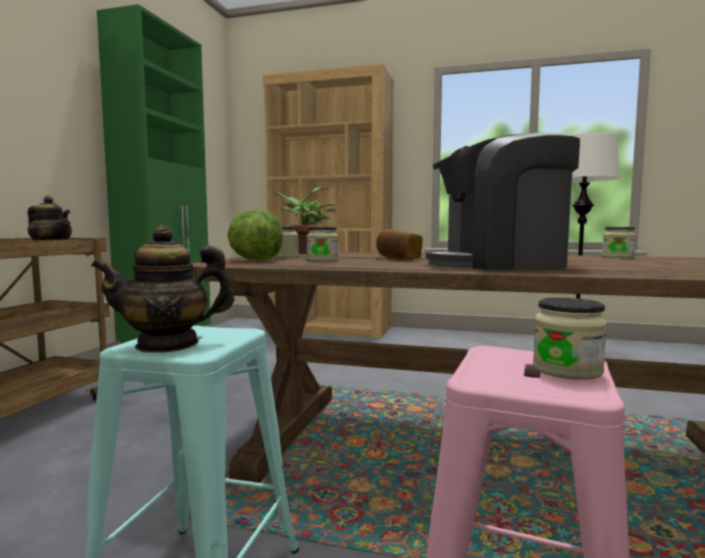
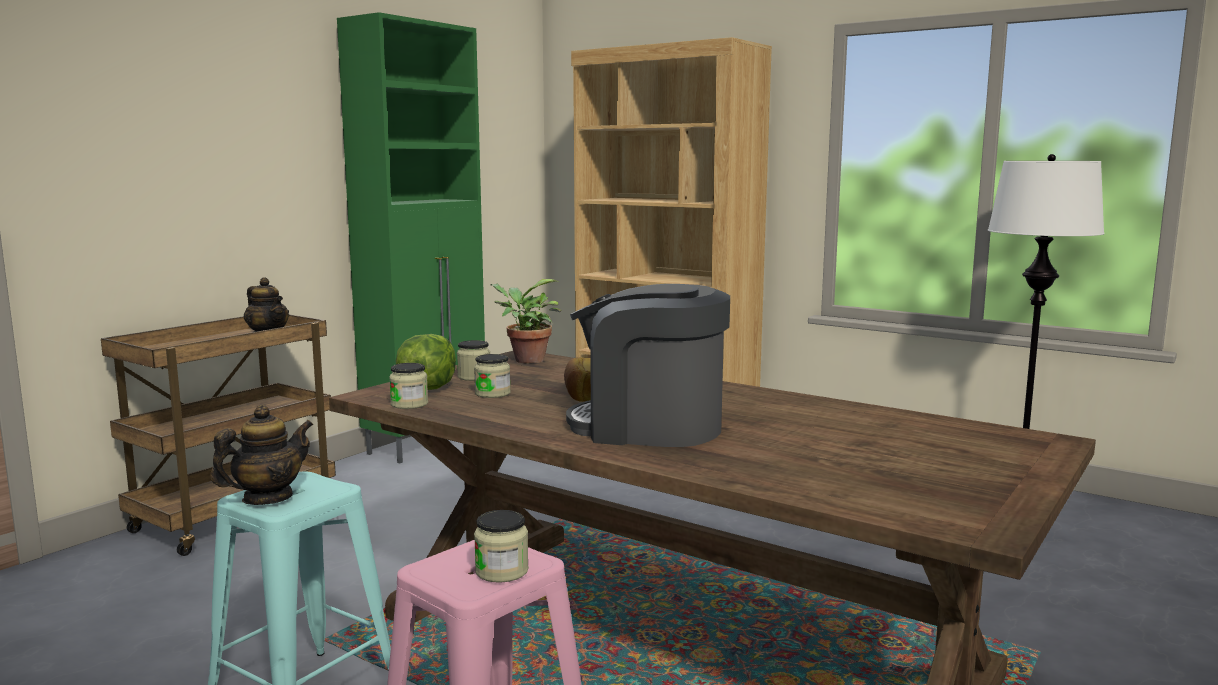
camera: 20 degrees right, 5 degrees up
(168, 345) = (267, 498): teapot -> teapot turned 135 degrees clockwise
(617, 257) = (876, 413): jar -> jar (409, 404)

